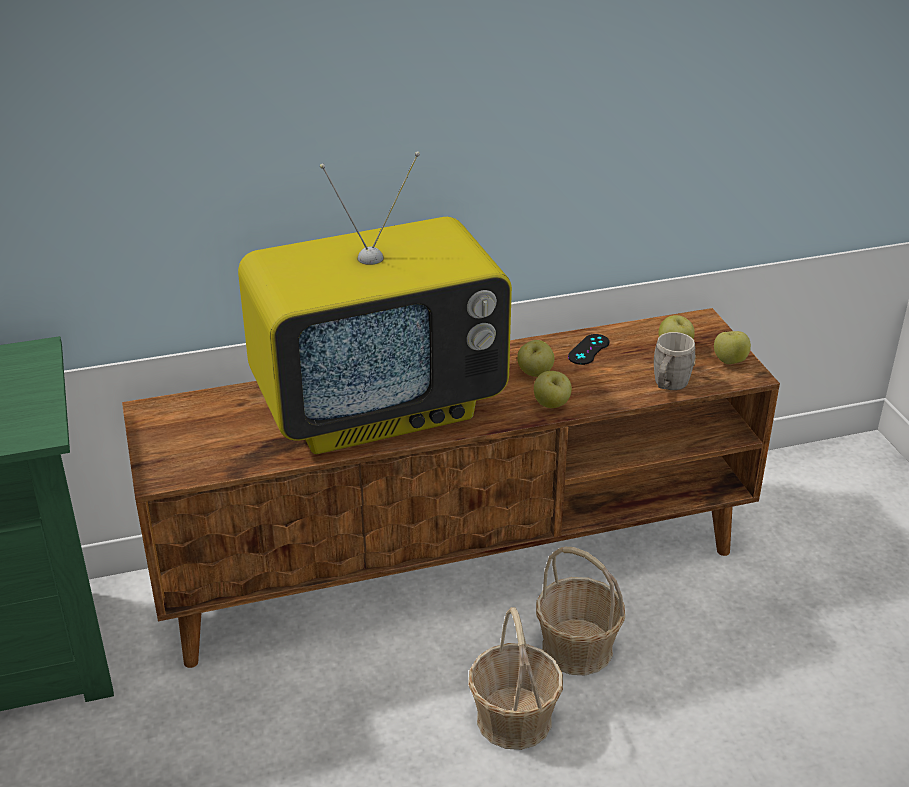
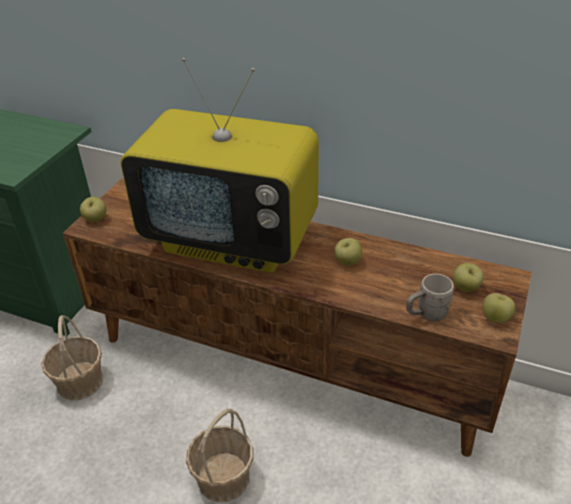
camera: 40 degrees right, 5 degrees up
(551, 405) = (331, 288): apple -> apple (96, 219)
(577, 649) = (303, 458): basket -> basket (79, 382)
(588, 350) = (402, 262): black game controller -> none

